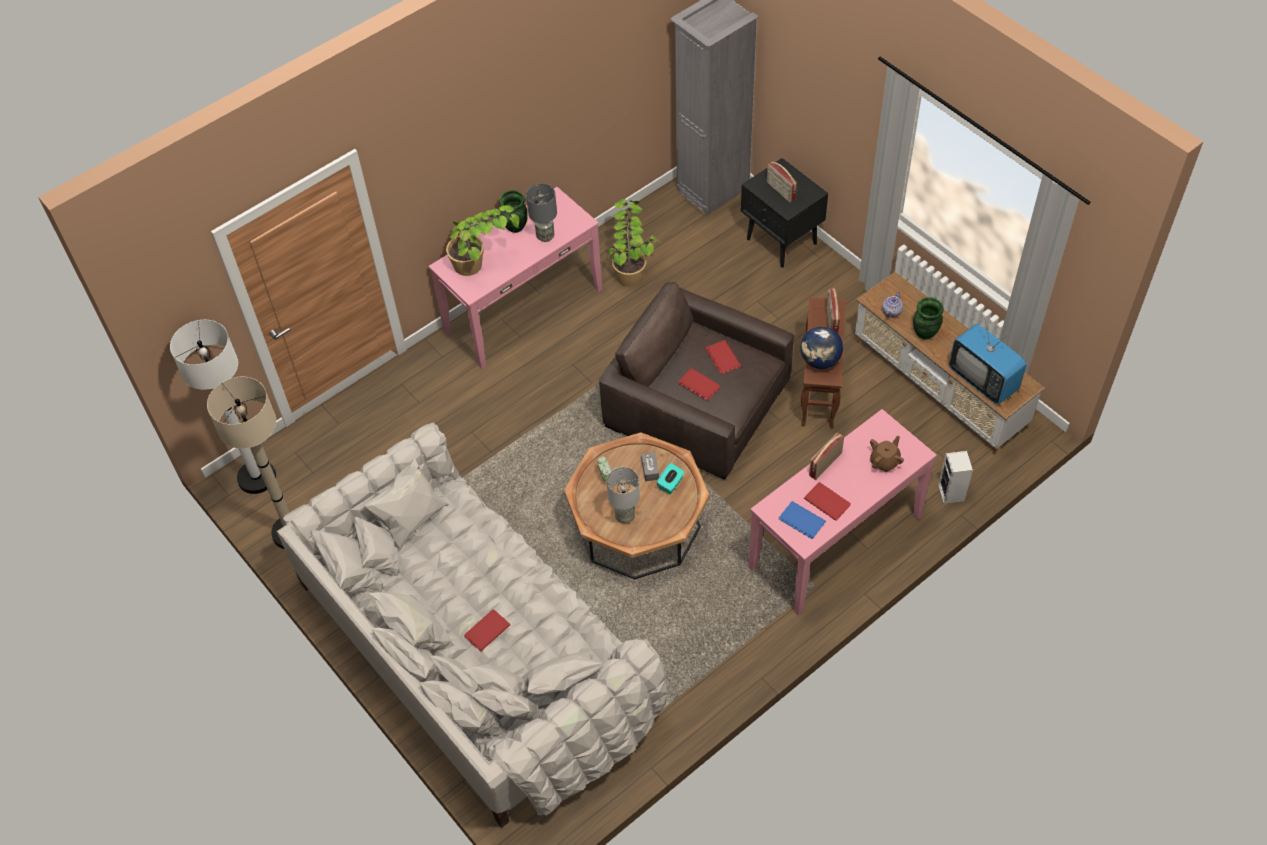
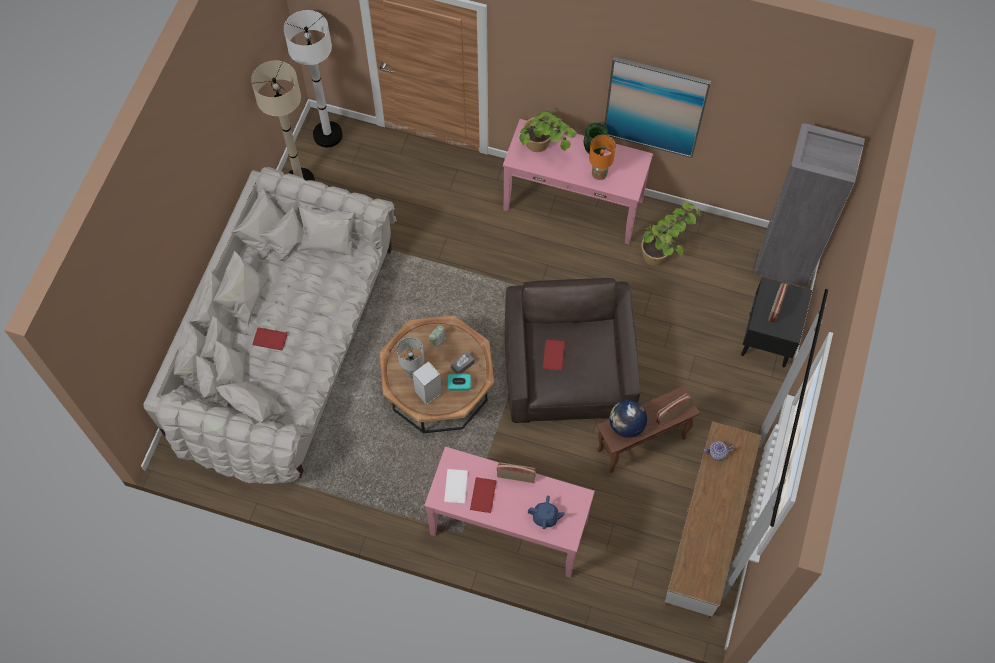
camera: 55 degrees right, 10 degrees up
(540, 129) = (655, 107): none -> picture
(545, 236) = (599, 174): grey table lamp -> orange table lamp
(722, 359) = (588, 358): red book -> none
(802, 522) = (455, 487): blue book -> white book
(884, 461) = (545, 517): brown teapot -> blue teapot
(924, 333) = (712, 488): green vase -> none
(952, 493) = (606, 590): speaker -> speaker (428, 394)
(983, 380) = (695, 555): television -> none

